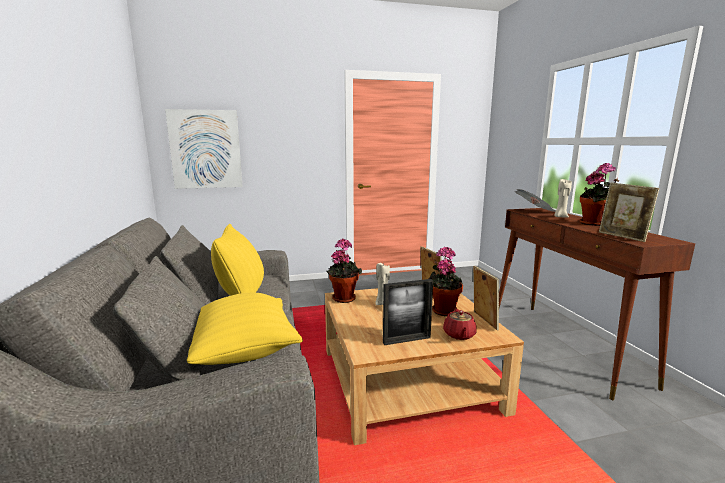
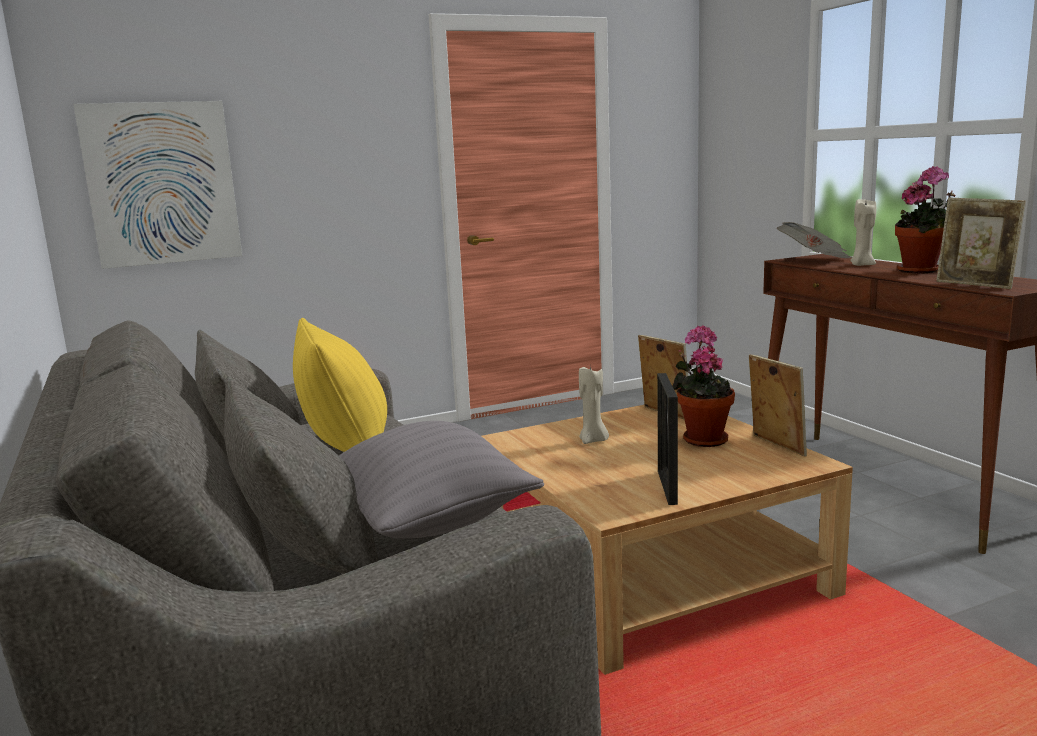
camera: 10 degrees left, 0 degrees up
(244, 351) = (426, 524): yellow pillow -> grey pillow
(343, 297) = (517, 439): potted plant -> none
(406, 340) = (667, 487): picture frame -> picture frame turned 120 degrees clockwise
(459, 335) = (747, 470): red teapot -> none

